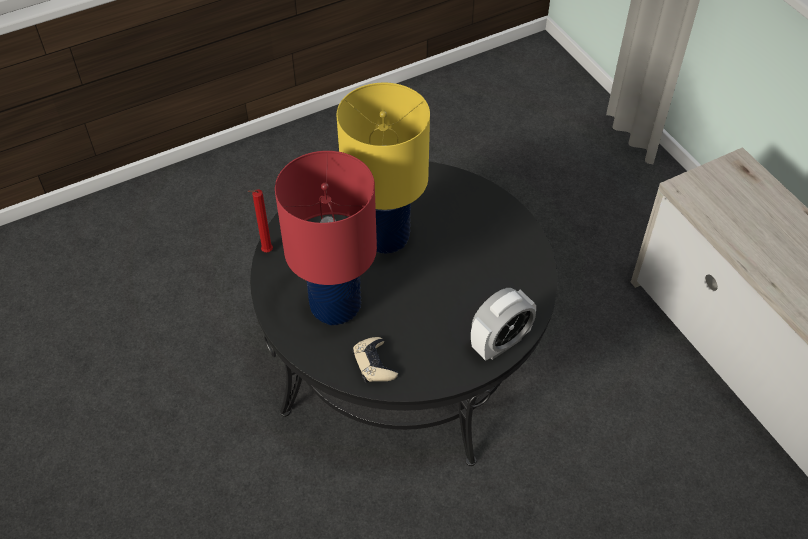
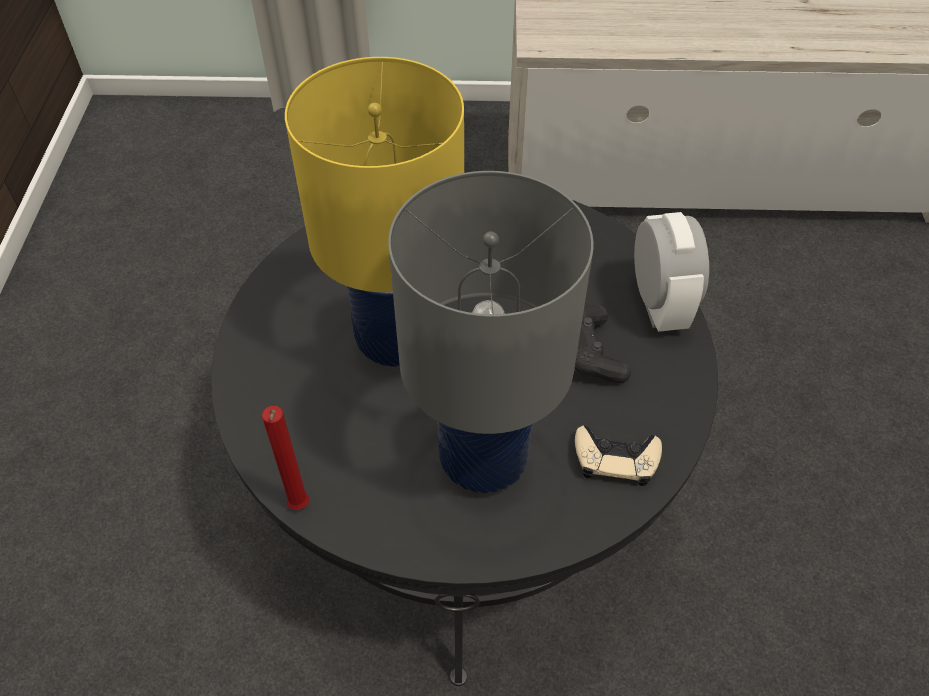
camera: 60 degrees left, 0 degrees up
(335, 309) = (482, 462): red table lamp -> grey table lamp
(439, 324) = (590, 352): none -> black game controller

